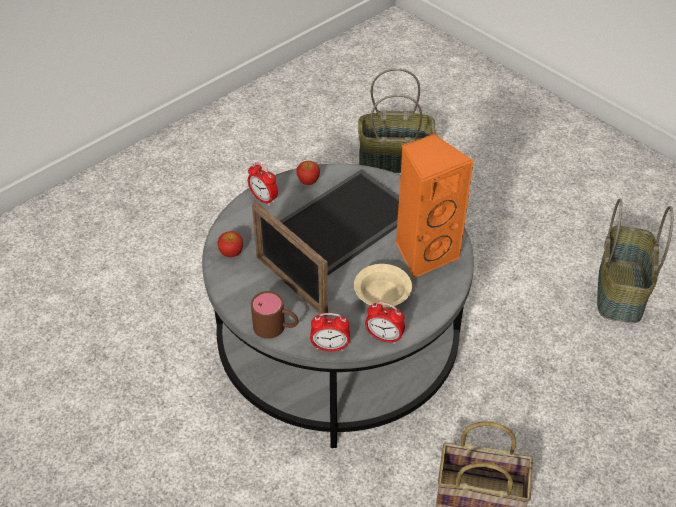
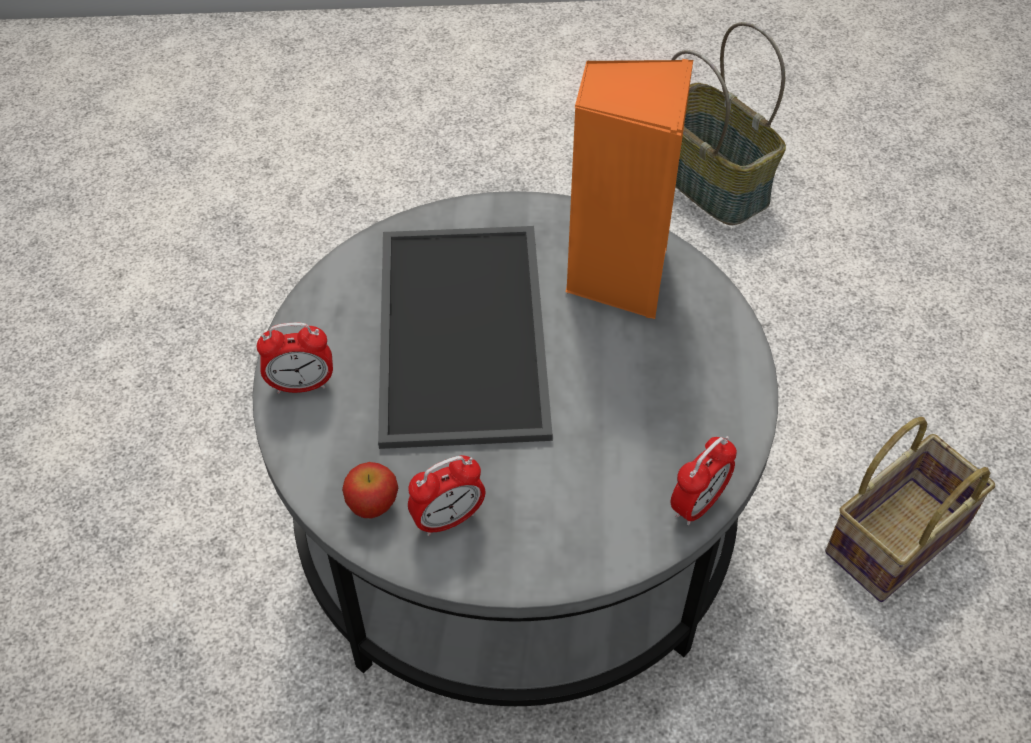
camera: 50 degrees left, 5 degrees up
(276, 327) = (595, 548): brown mug -> none
(290, 285) = (523, 471): picture frame -> none
(308, 181) = (329, 307): apple -> none
(381, 295) = (651, 376): beige bowl -> none
(384, 337) = (735, 427): alarm clock -> alarm clock (448, 519)
(395, 159) = (264, 222): basket -> none

